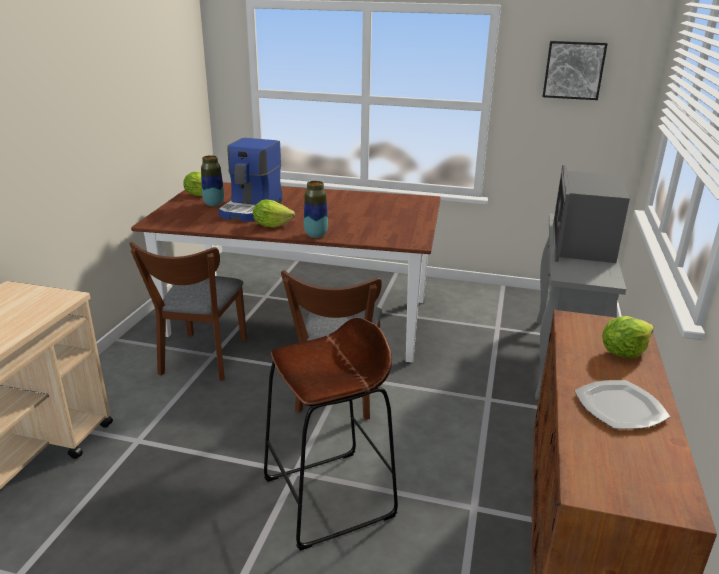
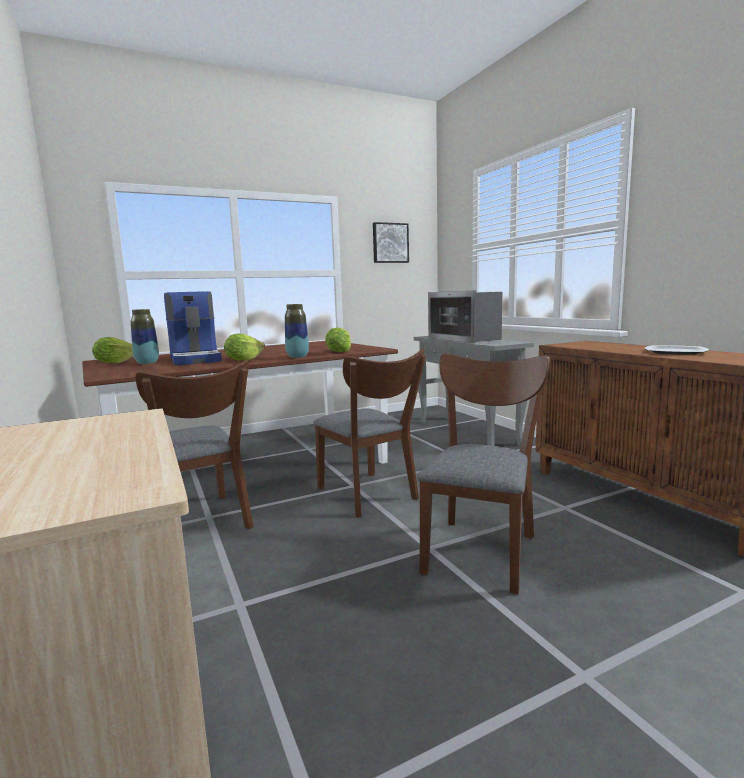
camera: 40 degrees left, 15 degrees down
(329, 497) = (481, 548): brown stool -> brown chair
(623, 352) = (613, 345): lettuce -> lettuce (339, 352)

